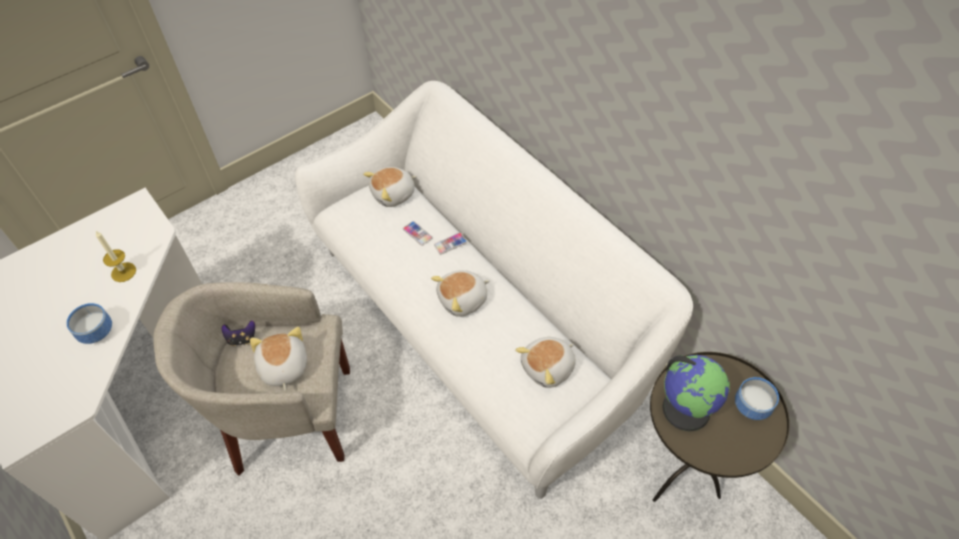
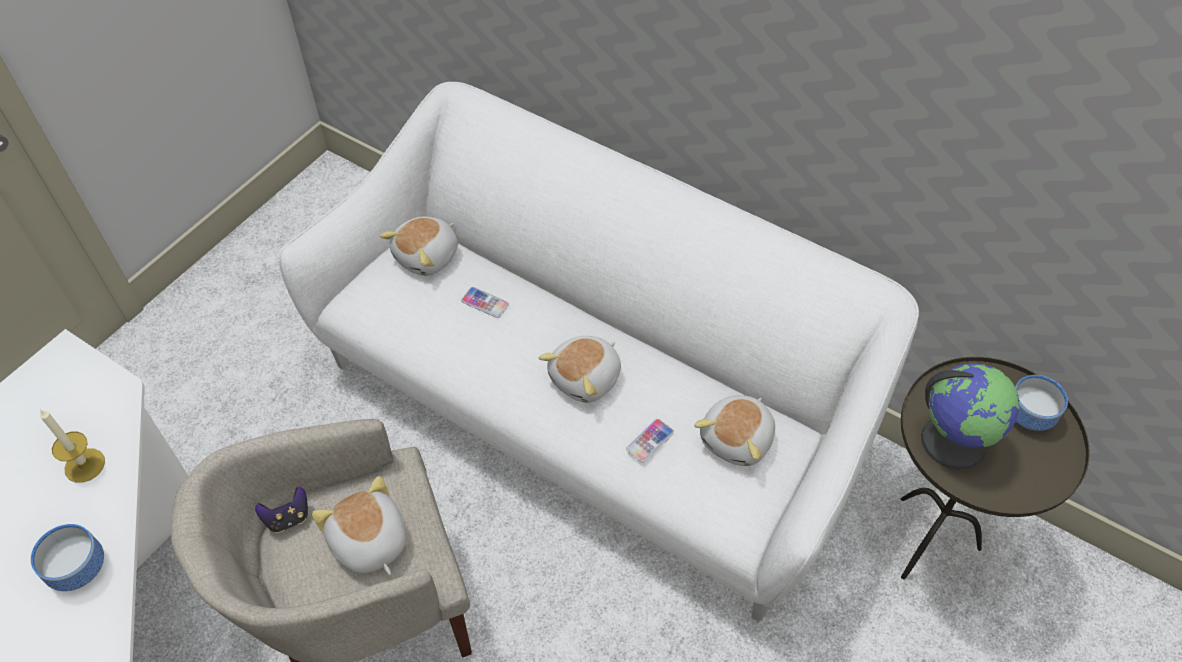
camera: 20 degrees left, 0 degrees up
(450, 244) = (537, 306): phone -> phone (650, 441)

